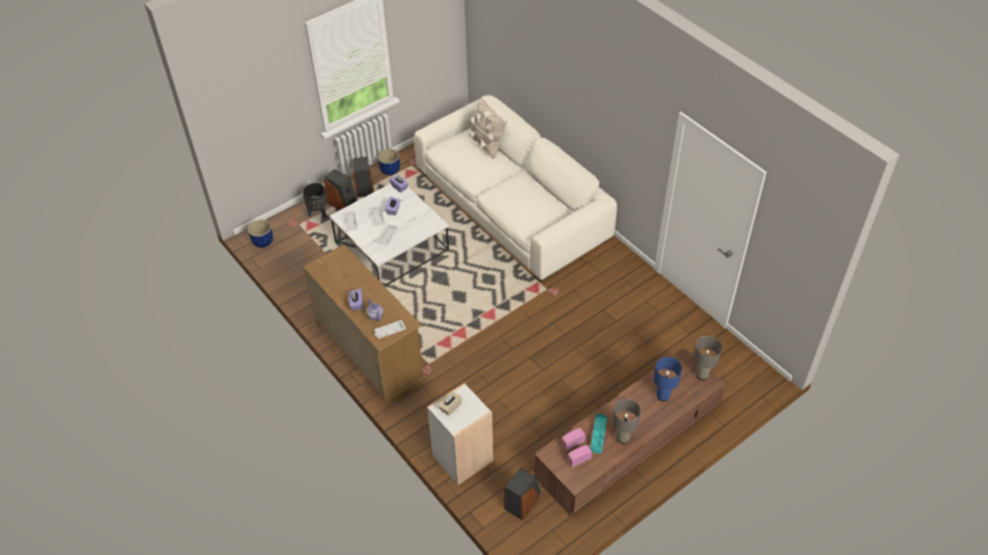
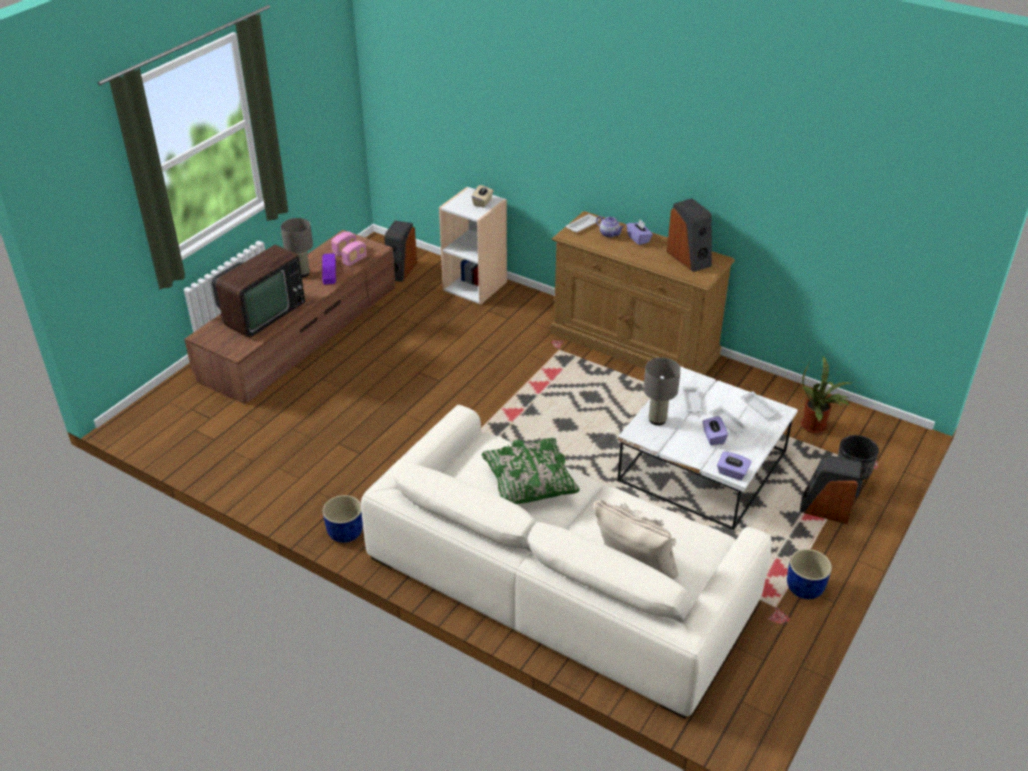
camera: 160 degrees right, 10 degrees down
(263, 241) = (883, 429): blue planter -> blue planter (344, 532)
(301, 254) = (816, 426): none -> potted plant
(364, 187) = (819, 545): speaker -> speaker (689, 258)
(519, 195) = (529, 484): none -> green pillow
(598, 434) = (329, 271): turquoise tray -> purple tray
(663, 396) = (261, 313): blue table lamp -> television
(702, 375) = (213, 340): grey table lamp -> grey table lamp (657, 419)

